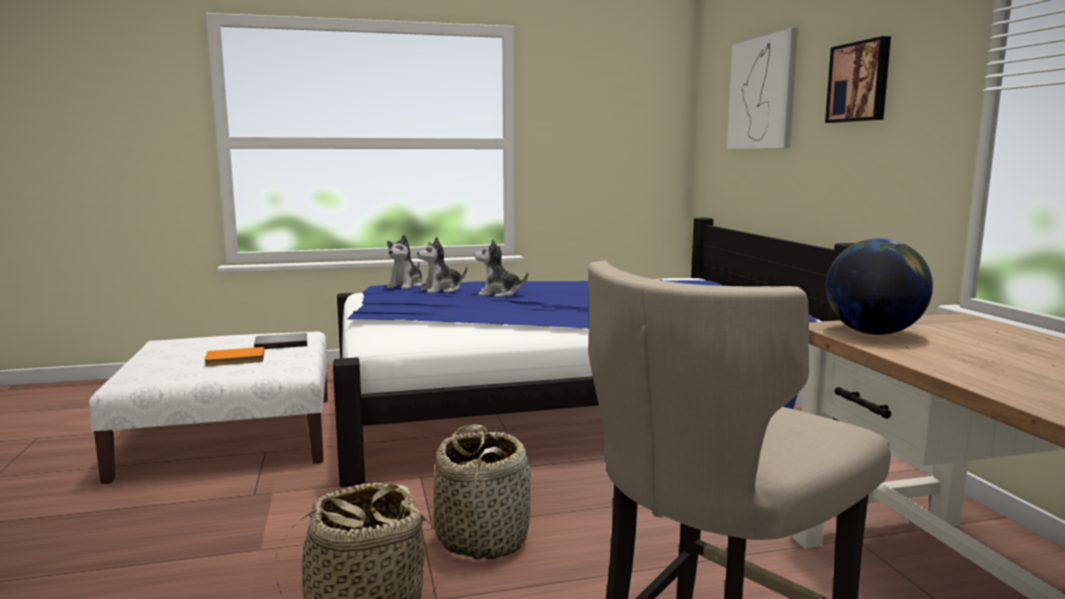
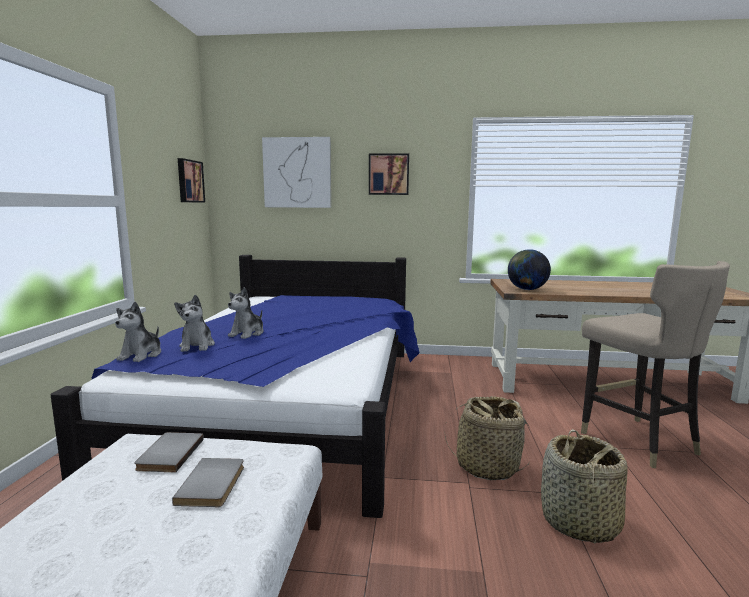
camera: 70 degrees left, 0 degrees up
(235, 360) = (213, 484): orange book -> grey book
(406, 286) = (141, 355): plush toy -> plush toy turned 60 degrees clockwise
(648, 117) = (189, 181): none -> picture

